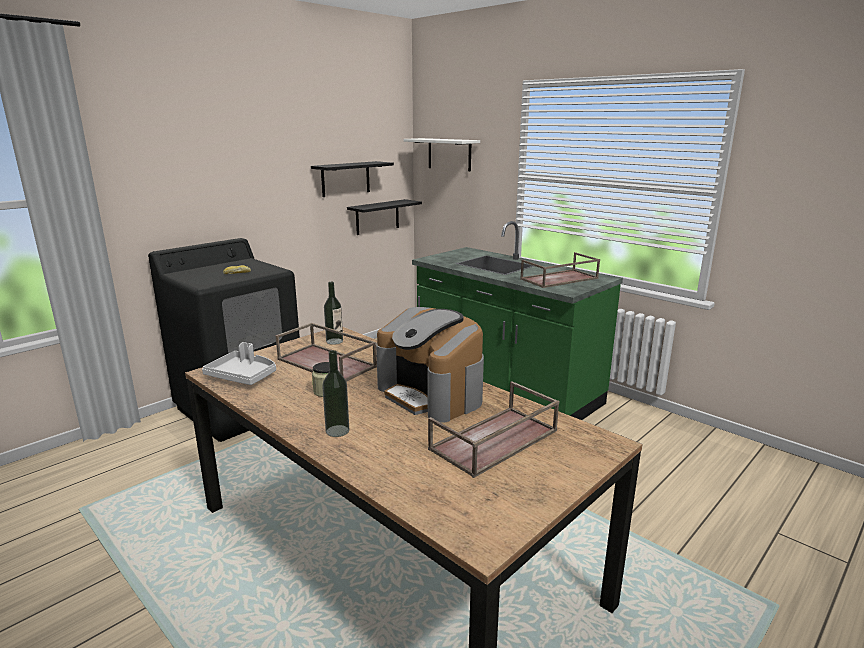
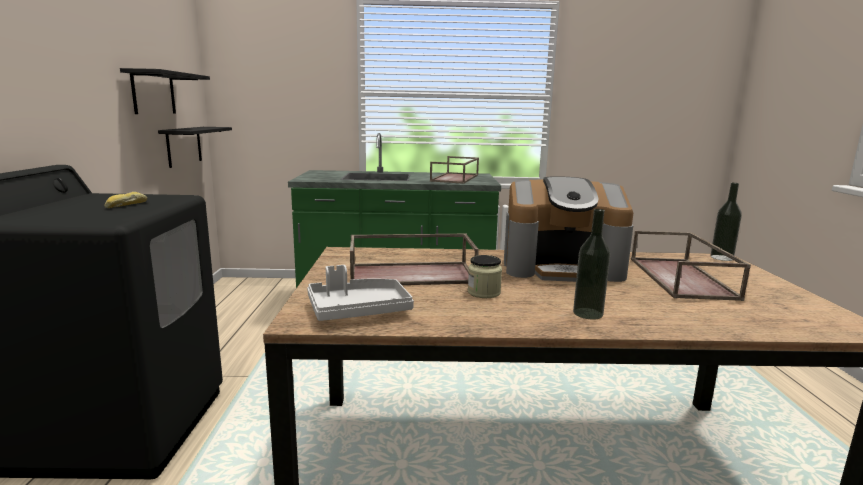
camera: 45 degrees left, 5 degrees down
(334, 341) = (364, 258): bottle -> bottle (721, 258)
(449, 154) = (262, 72): white shelf -> none

